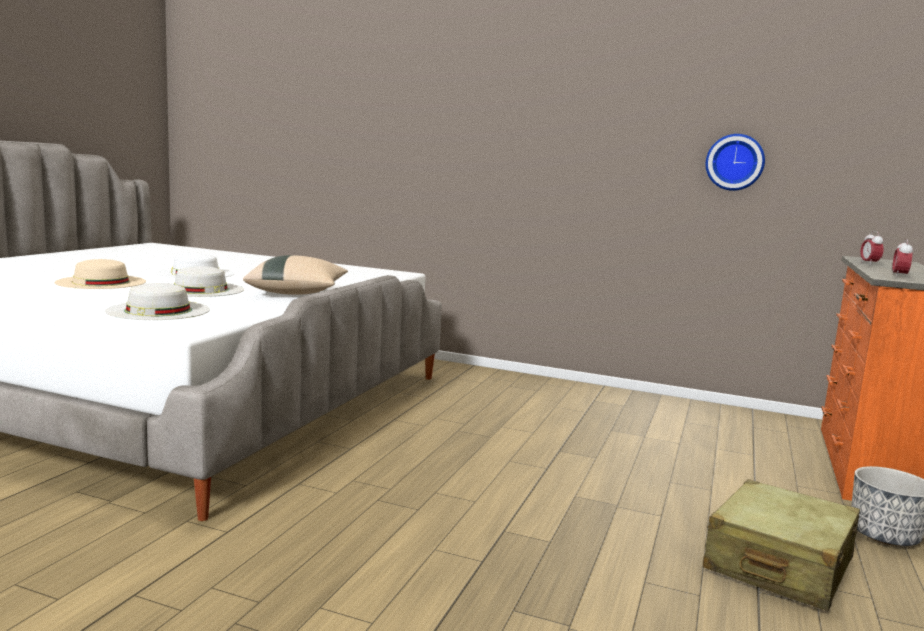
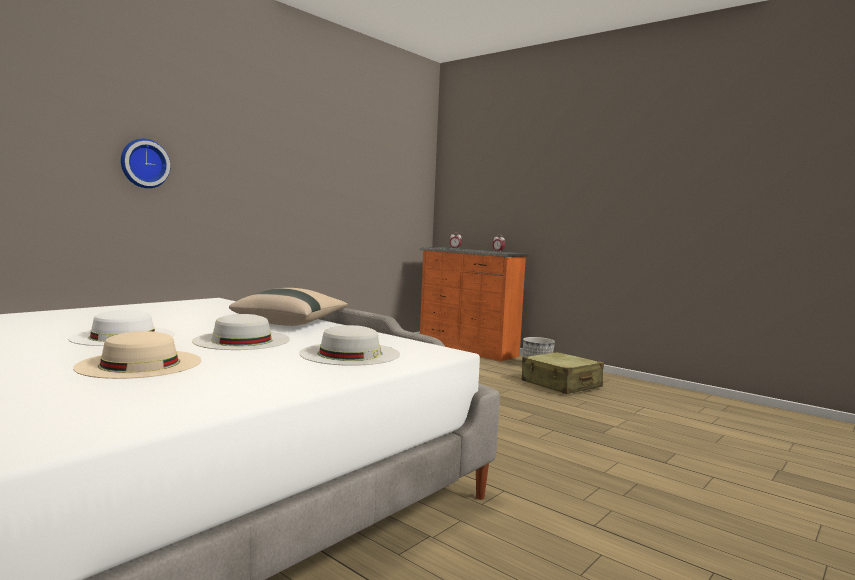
camera: 70 degrees left, 5 degrees down
(734, 162) = (364, 195): wall clock -> wall clock (144, 163)

